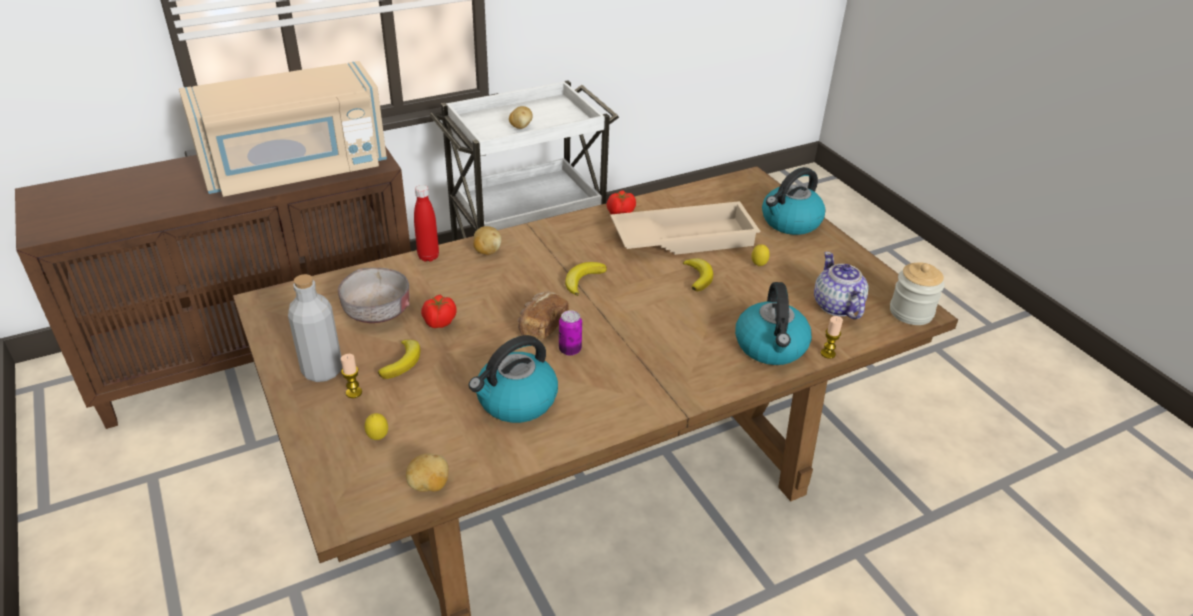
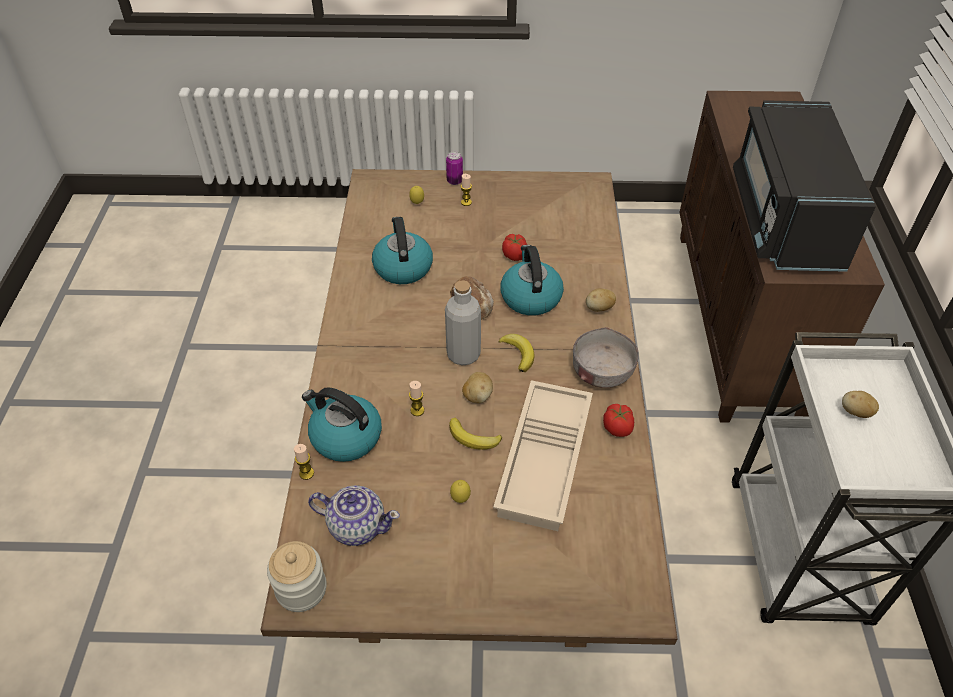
camera: 120 degrees right, 10 degrees up
(295, 169) = (785, 219): beige microwave -> black microwave
(322, 370) = (498, 194): grey bottle -> grey bottle (463, 354)
(377, 312) = (547, 229): grey bowl -> grey bowl (601, 371)
(403, 362) = (481, 228): banana -> none
(428, 257) = (609, 272): red bottle -> none
(429, 485) = (363, 213): potato -> potato (477, 396)
(570, 350) = (434, 312): can -> can (454, 181)
(701, 316) = (417, 410): none -> candle
(790, 222) = (522, 585): kettle -> kettle (530, 297)

